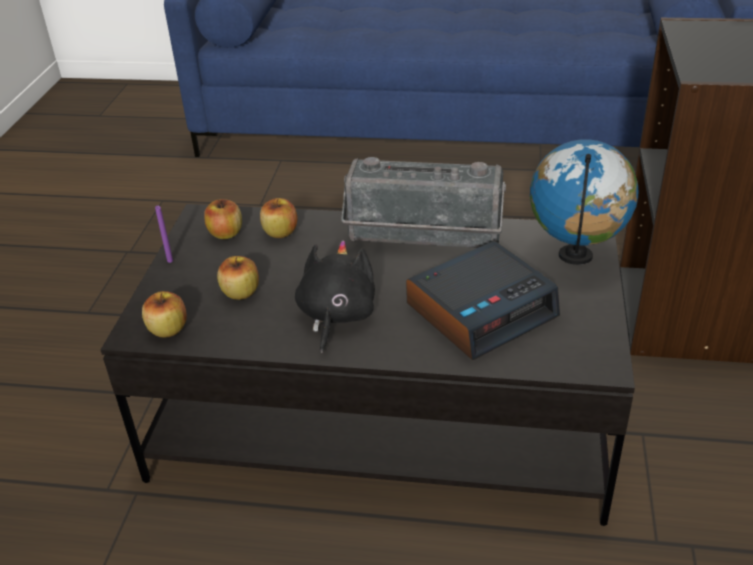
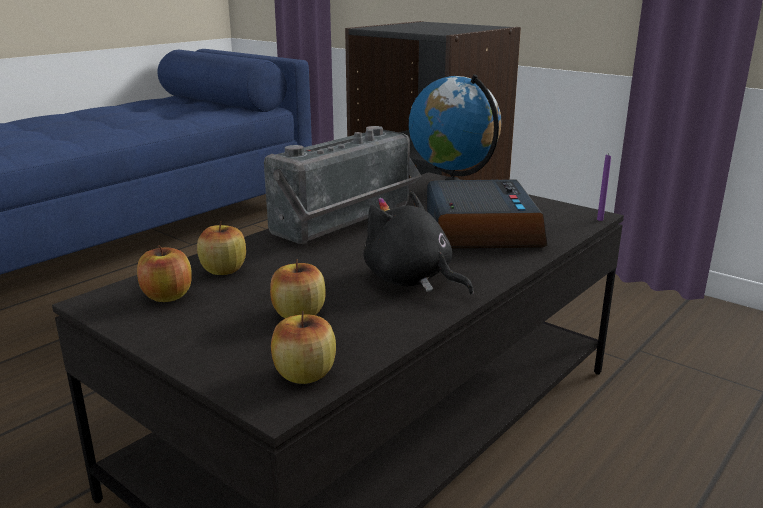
camera: 60 degrees left, 15 degrees down
(170, 261) = (158, 341): purple candle -> purple candle (600, 219)

